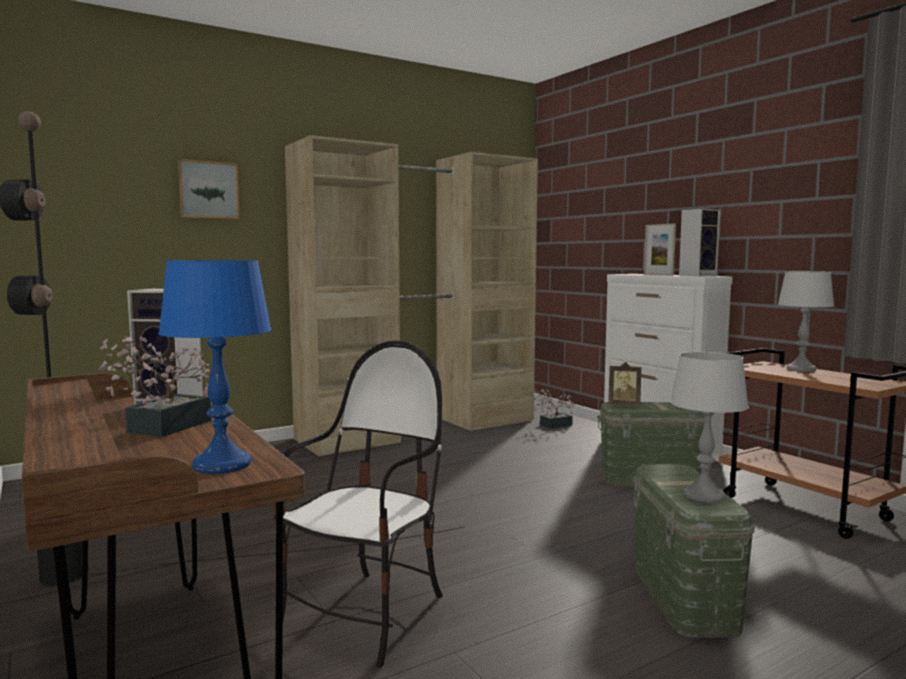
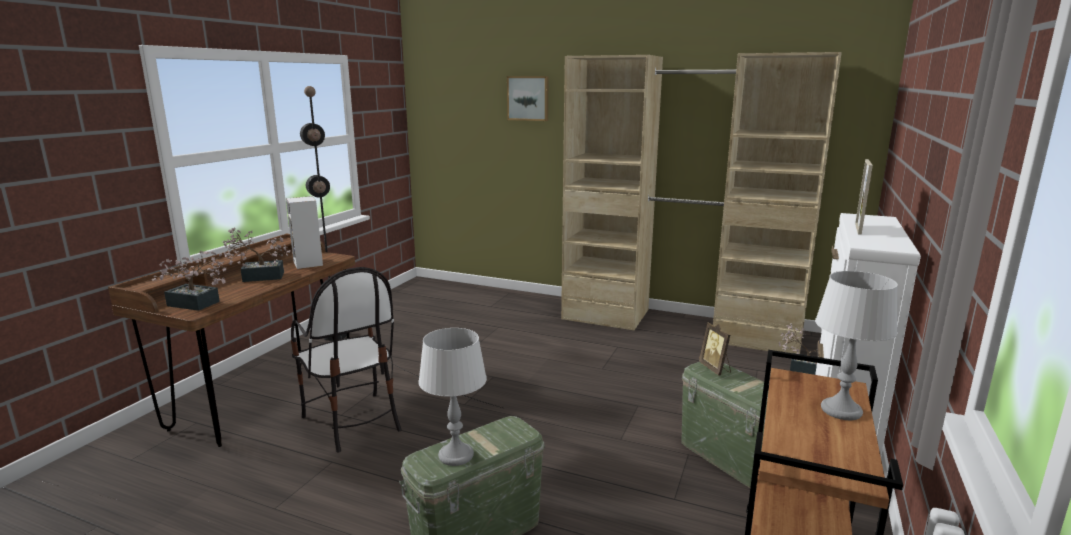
camera: 55 degrees right, 10 degrees up
(221, 465) = (197, 304): blue table lamp -> potted plant
(366, 616) = (352, 422): chair -> chair turned 60 degrees clockwise
(698, 275) = (888, 242): speaker -> none

